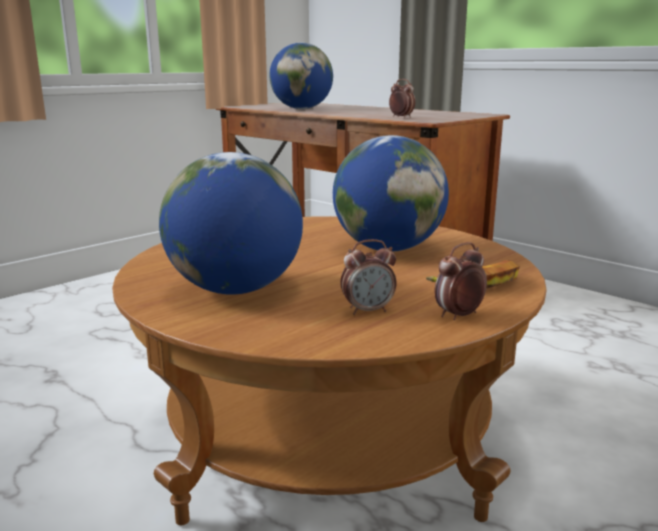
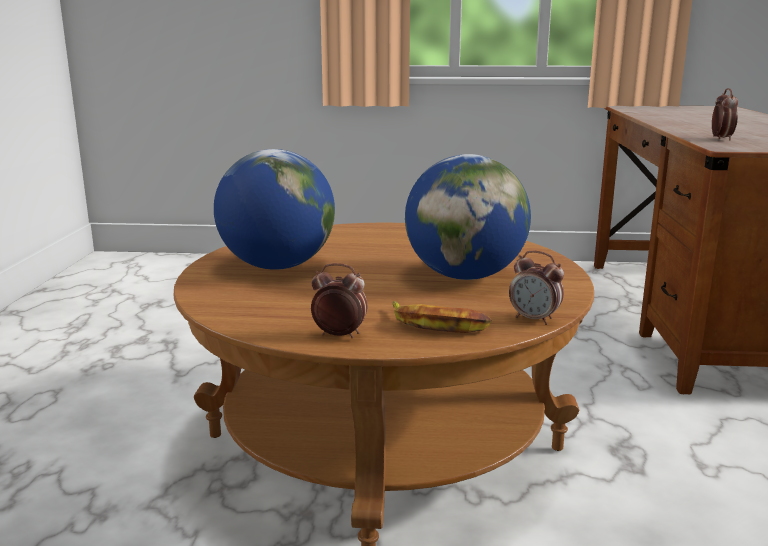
camera: 50 degrees right, 0 degrees up
(301, 109) = (674, 116): globe -> none
(368, 311) = (300, 308): alarm clock -> alarm clock (534, 319)

